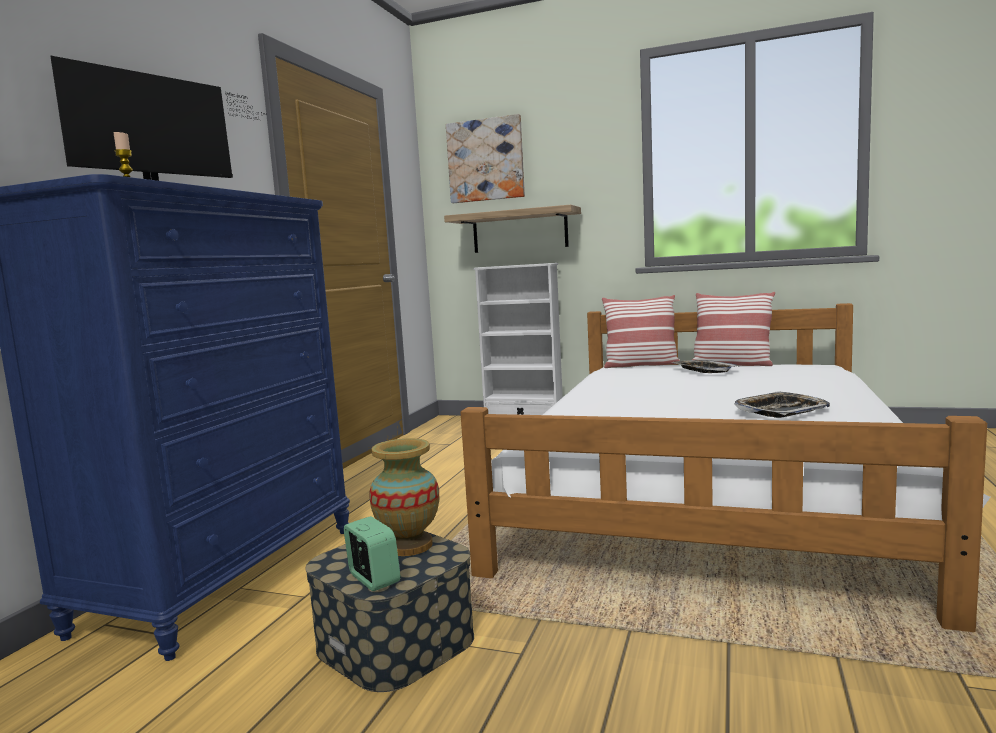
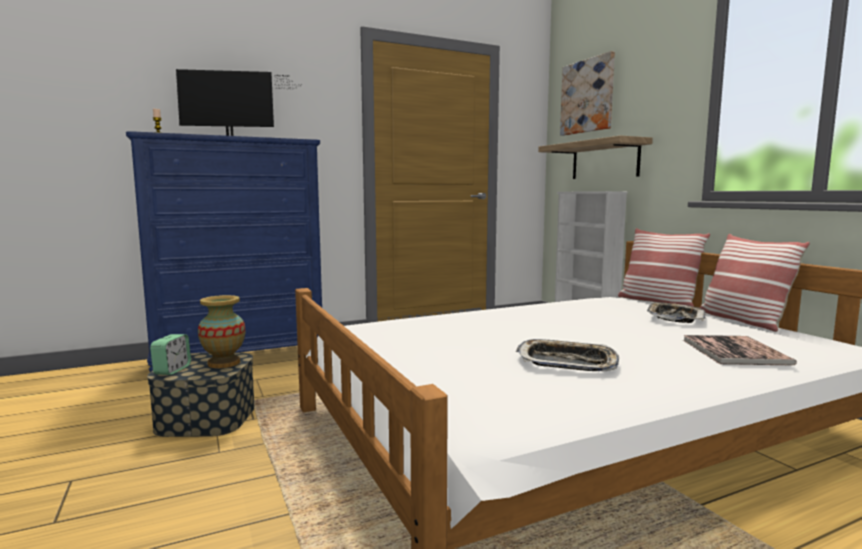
camera: 45 degrees right, 0 degrees up
(810, 380) = (735, 352): none -> book

